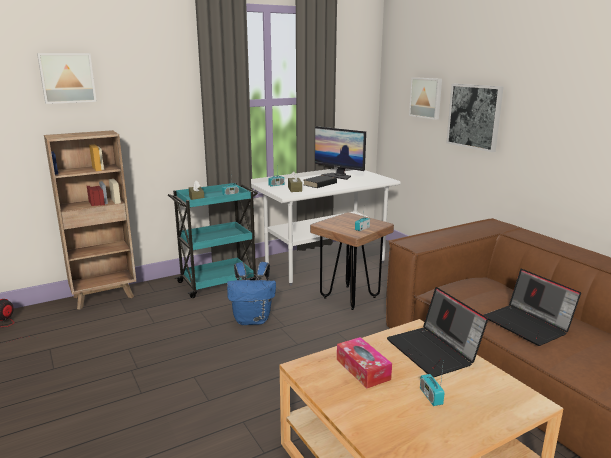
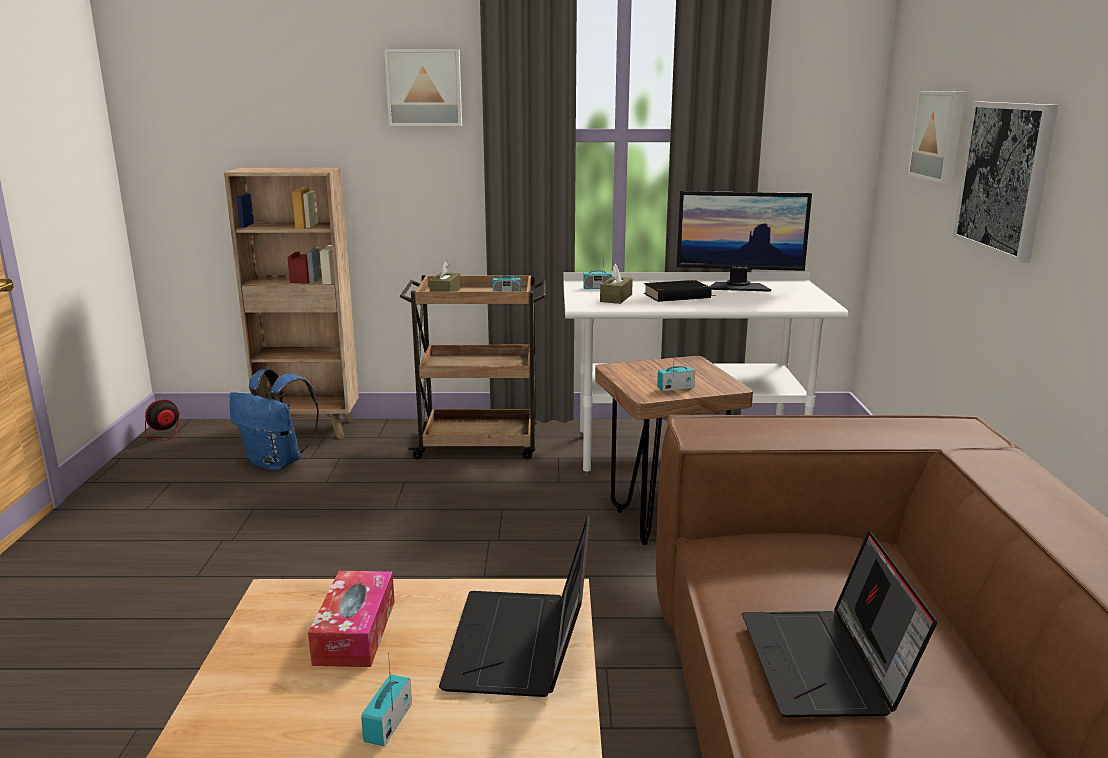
camera: 30 degrees right, 0 degrees up
(67, 78) = (279, 82): picture -> picture (424, 88)
(218, 282) = (480, 444): turquoise cart -> brown cart
(253, 320) = (462, 516): blue backpack -> blue backpack (278, 463)
(338, 176) = (738, 287): monitor -> monitor turned 60 degrees counterclockwise

